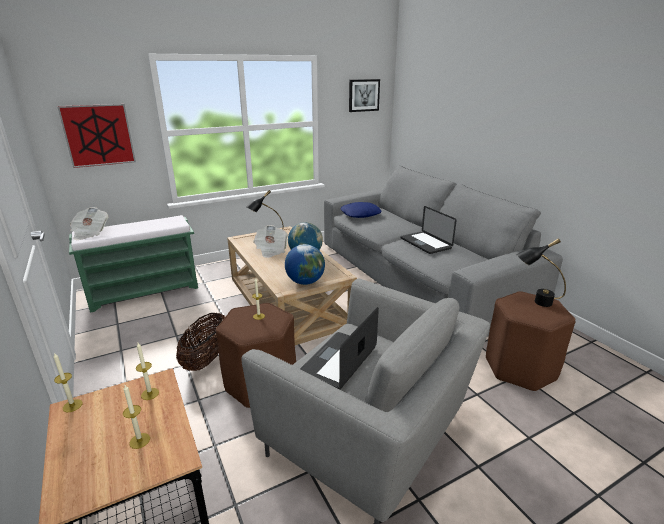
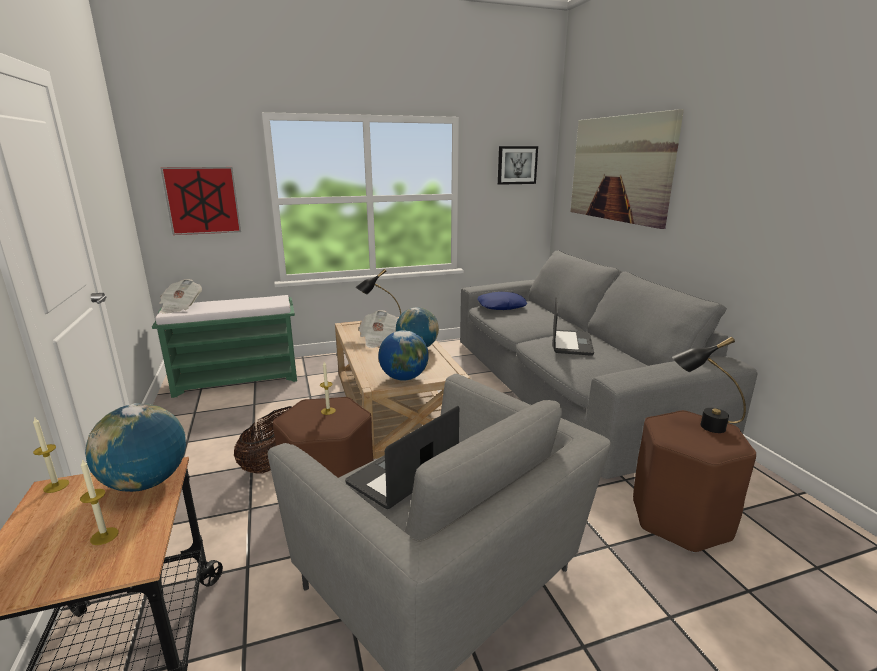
camera: 10 degrees right, 5 degrees down
(150, 394) = (146, 483): candle -> globe
(425, 243) = (571, 343): laptop -> laptop turned 150 degrees counterclockwise
(450, 101) = (619, 169): none -> picture

